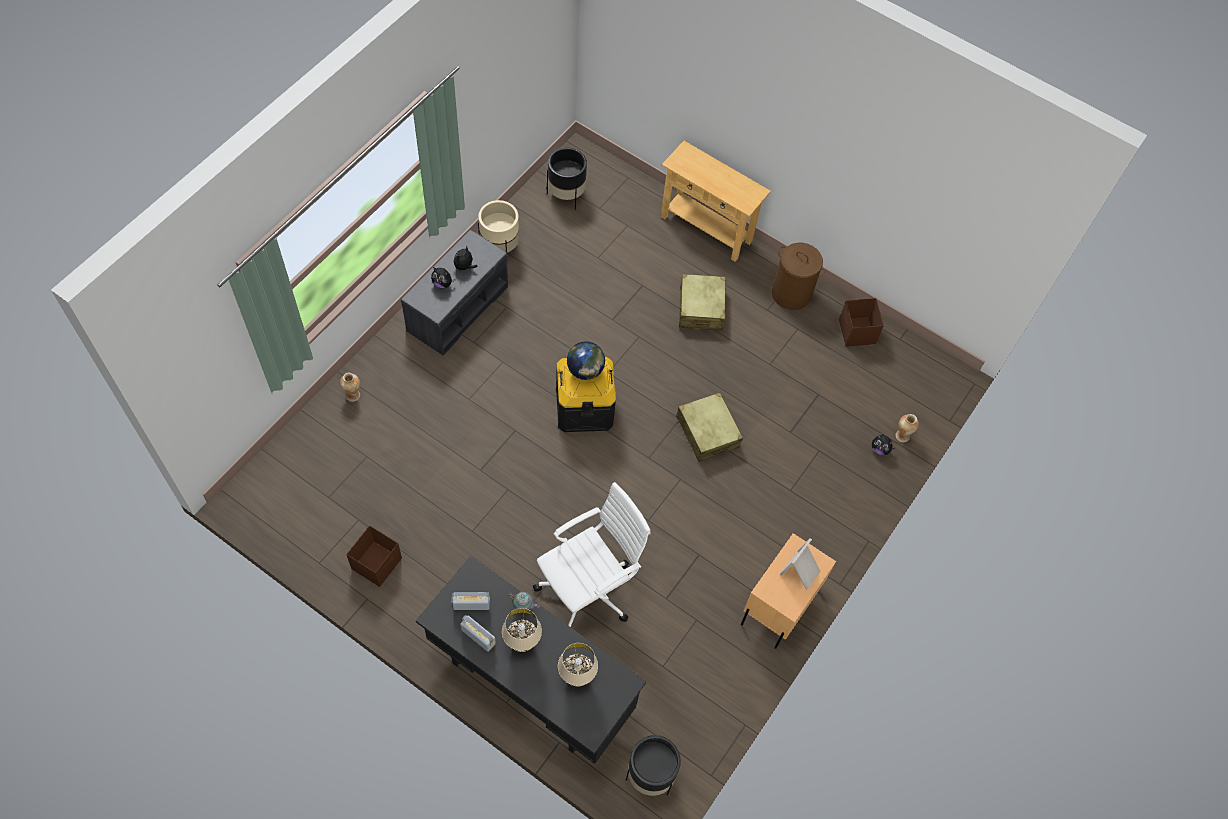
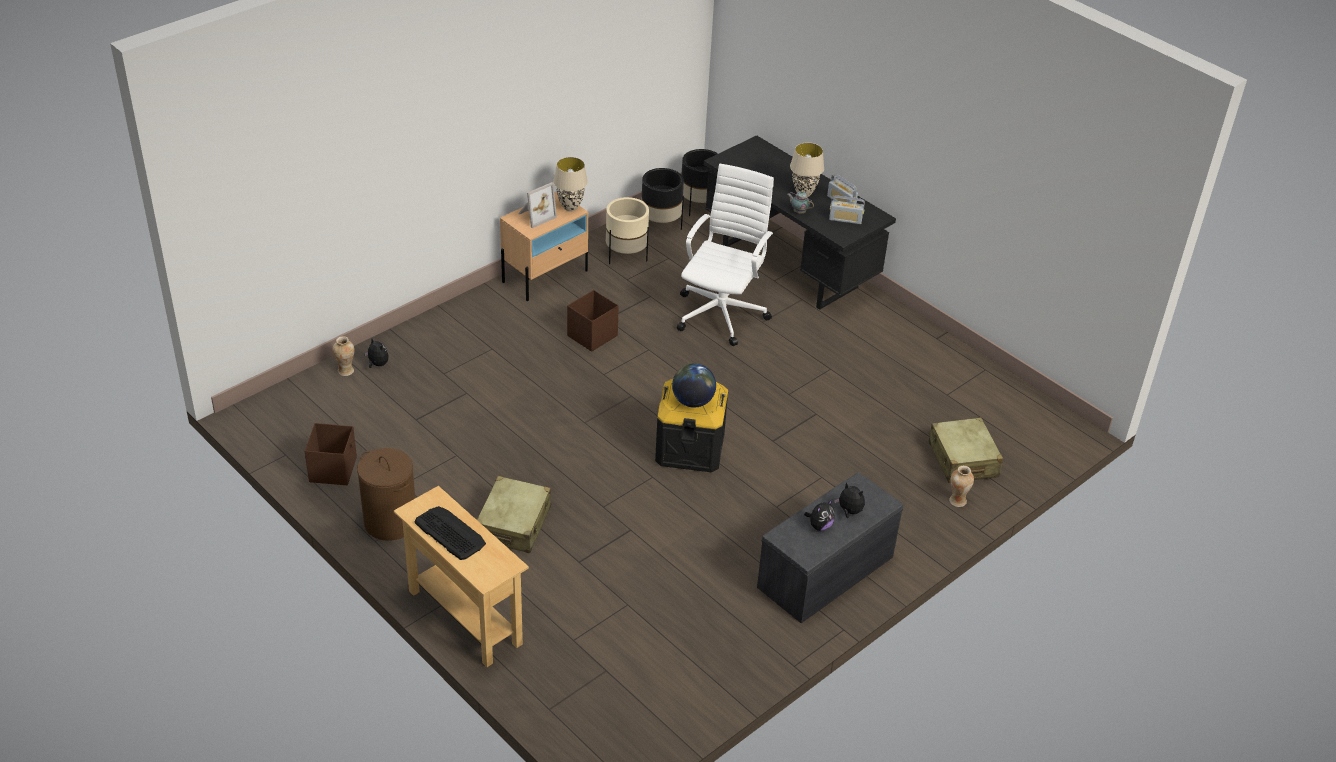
camera: 165 degrees left, 20 degrees down
(377, 563) = (927, 360): brown storage box -> brown storage box (591, 336)
(500, 248) = (760, 638): beige planter -> beige planter (626, 256)
(566, 195) = (649, 696): black planter -> black planter (660, 225)
(577, 677) = (761, 170): beige table lamp -> beige table lamp (570, 207)
(589, 588) = (722, 313): white office chair -> white office chair turned 135 degrees clockwise
(707, 432) = (558, 406): beige suitcase -> beige suitcase (963, 460)
(724, 179) = (450, 533): none -> keyboard

